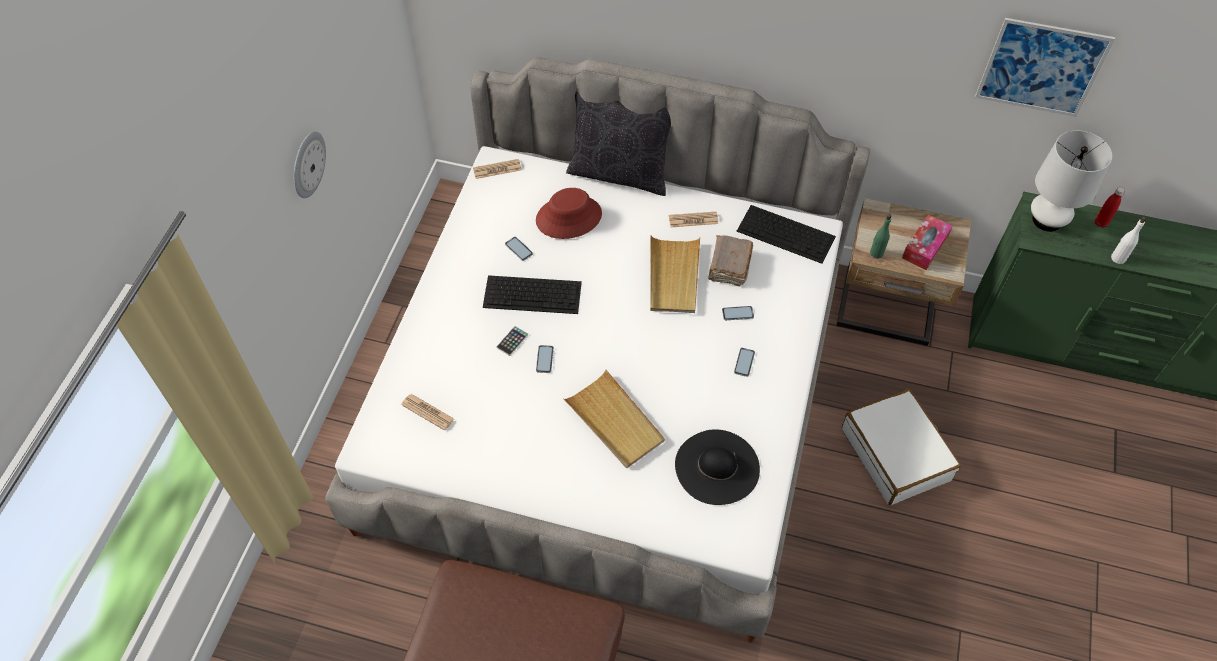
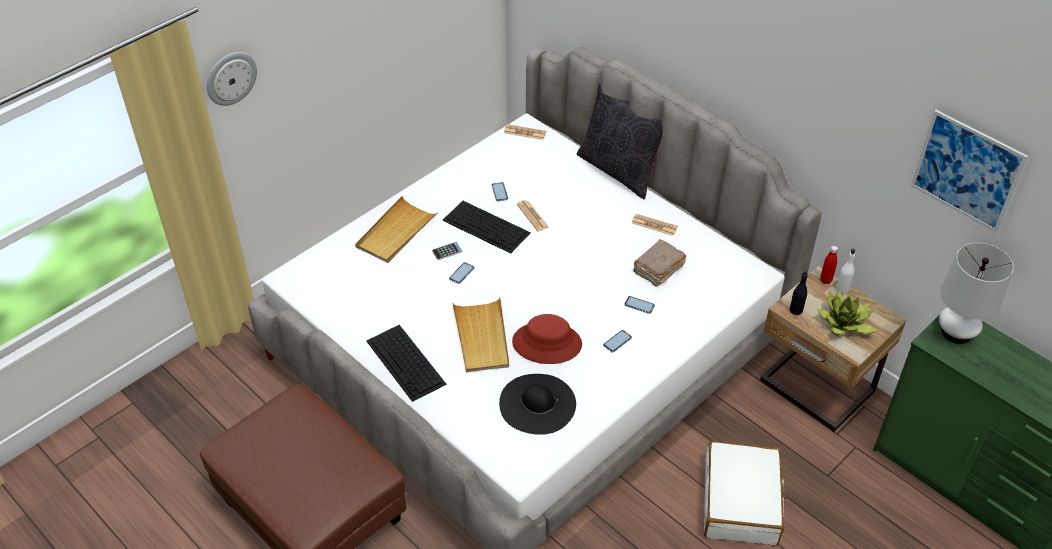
camera: 30 degrees right, 10 degrees down
(307, 164) = (348, 48): wall clock -> wall clock (230, 78)
(427, 412) = (350, 272): newspaper -> newspaper (532, 216)
(568, 217) = (555, 185): red hat -> red hat (547, 343)
(673, 277) = (606, 258): beige tray -> beige tray (396, 232)
(787, 234) = (726, 265): keyboard -> keyboard (406, 362)
(876, 253) = (795, 310): green bottle -> black bottle
(925, 247) = (844, 323): tissue box -> potted plant
(1100, 223) = (1009, 355): red bottle -> red bottle (825, 280)
(1118, 258) = (1004, 388): white bottle -> white bottle (842, 289)

